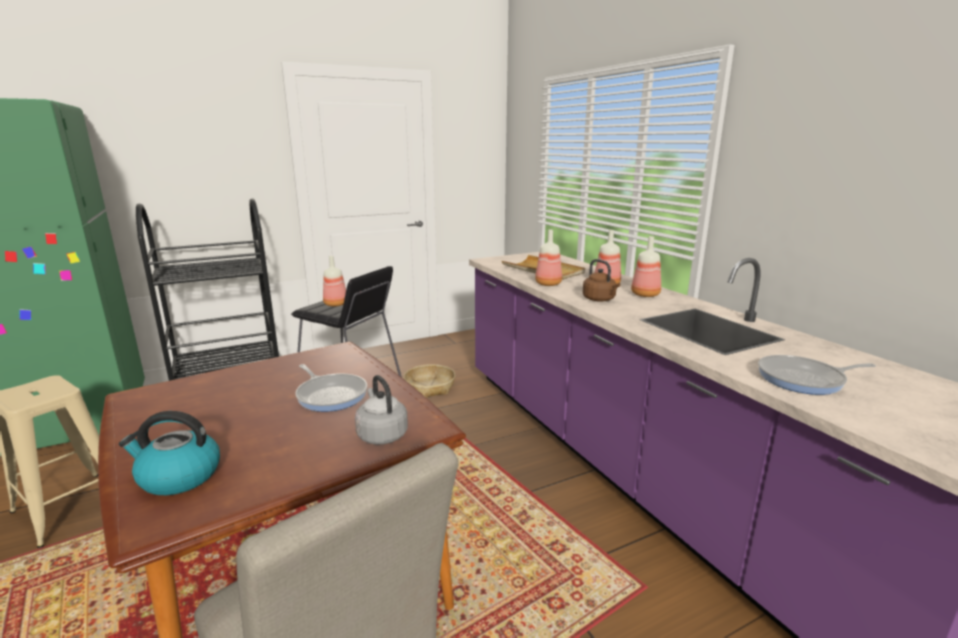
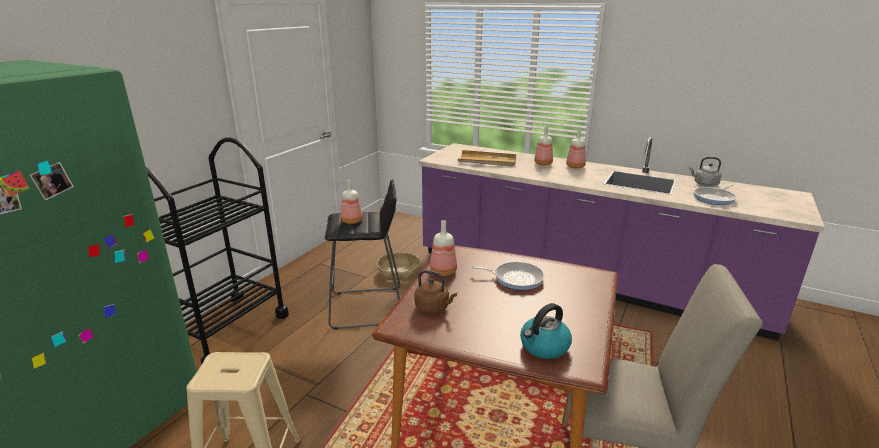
camera: 35 degrees left, 5 degrees up
(381, 434) = (586, 287): grey kettle -> grey kettle (704, 184)
(548, 284) = (512, 170): bottle -> bottle (443, 271)
(600, 299) = (561, 175): brown kettle -> brown kettle (433, 307)

